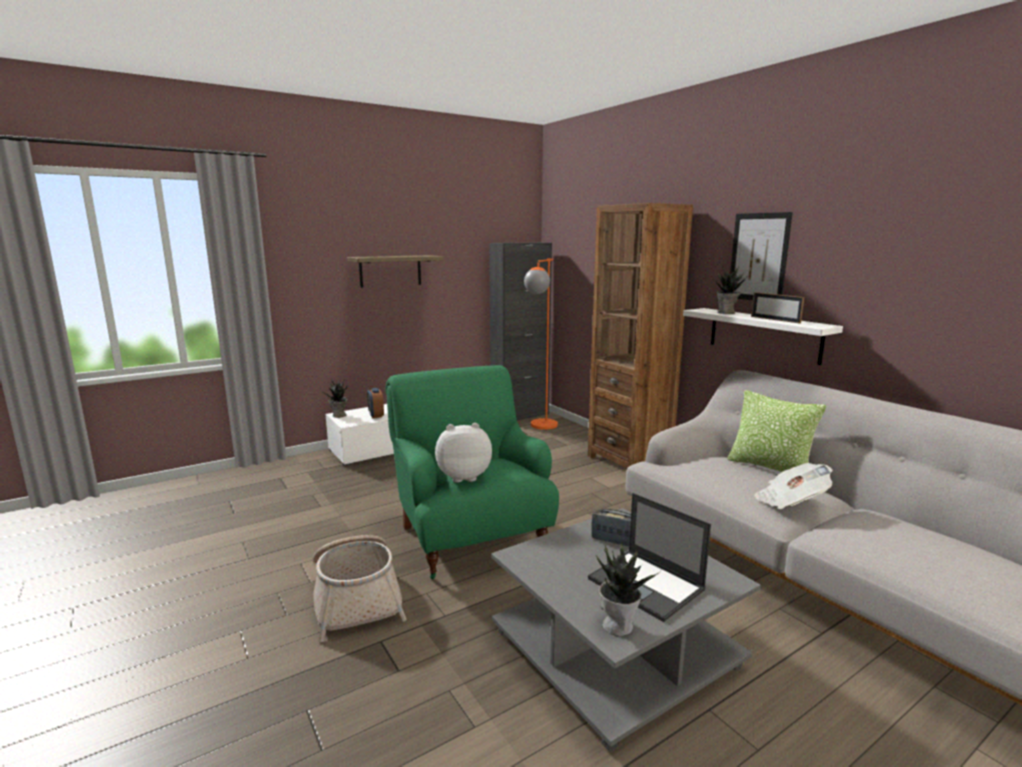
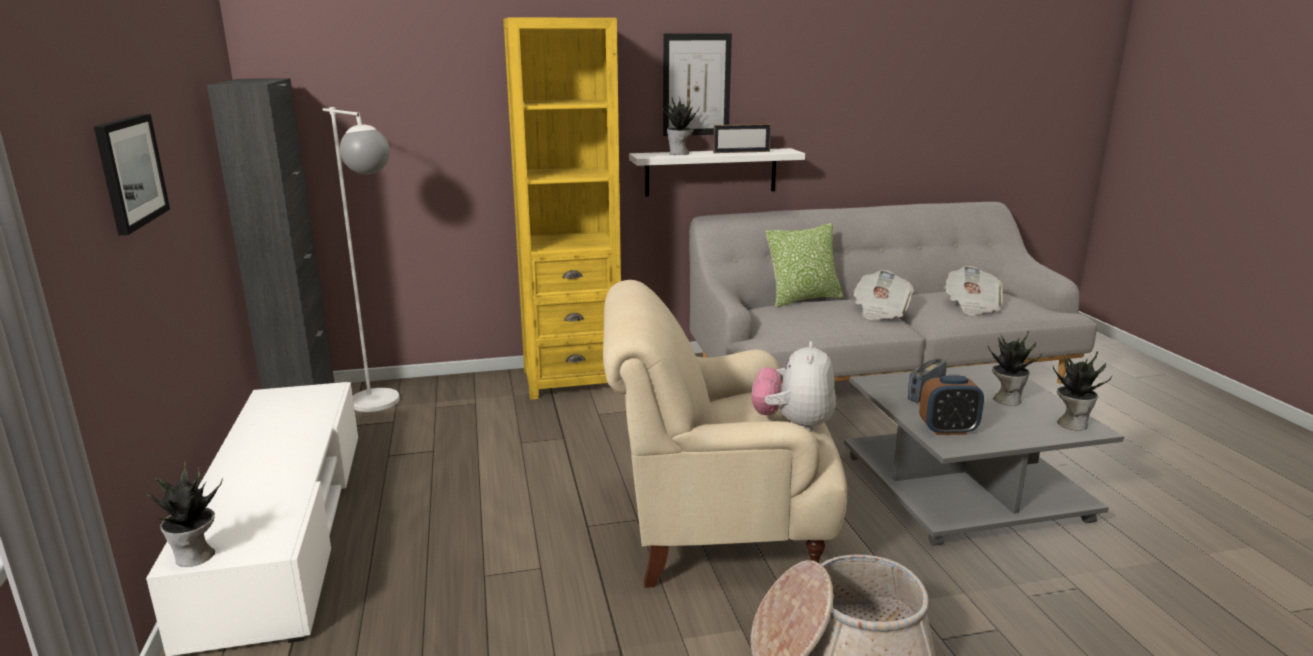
camera: 70 degrees left, 5 degrees up
(376, 415) = (267, 508): alarm clock -> alarm clock (947, 430)
(390, 271) = (130, 171): shelf -> picture
(470, 539) = (714, 531): green armchair -> beige armchair
(540, 428) = (384, 406): orange floor lamp -> white floor lamp
(629, 460) = (571, 380): brown bookcase -> yellow bookcase
(647, 585) = (1006, 399): laptop -> potted plant
(908, 553) = (971, 306): none -> newspaper

